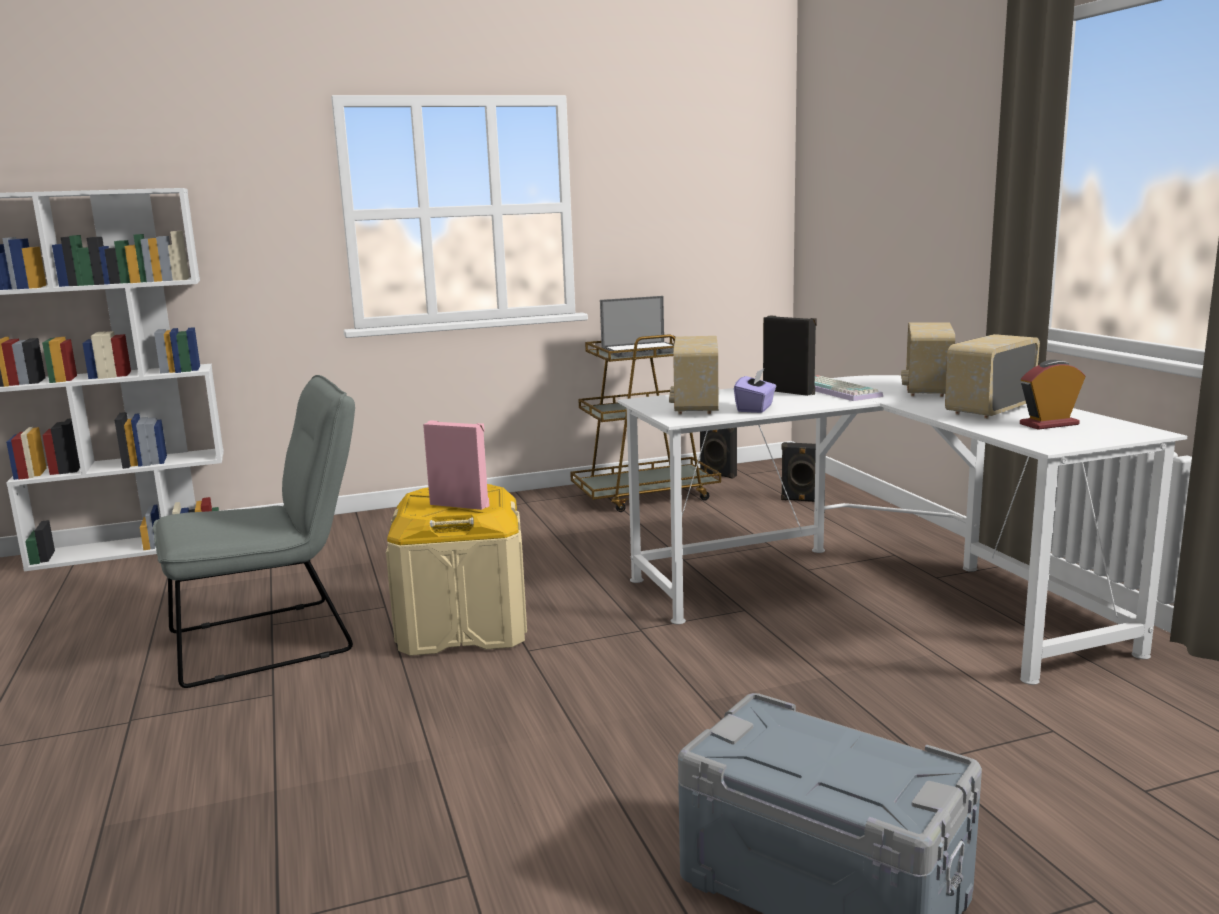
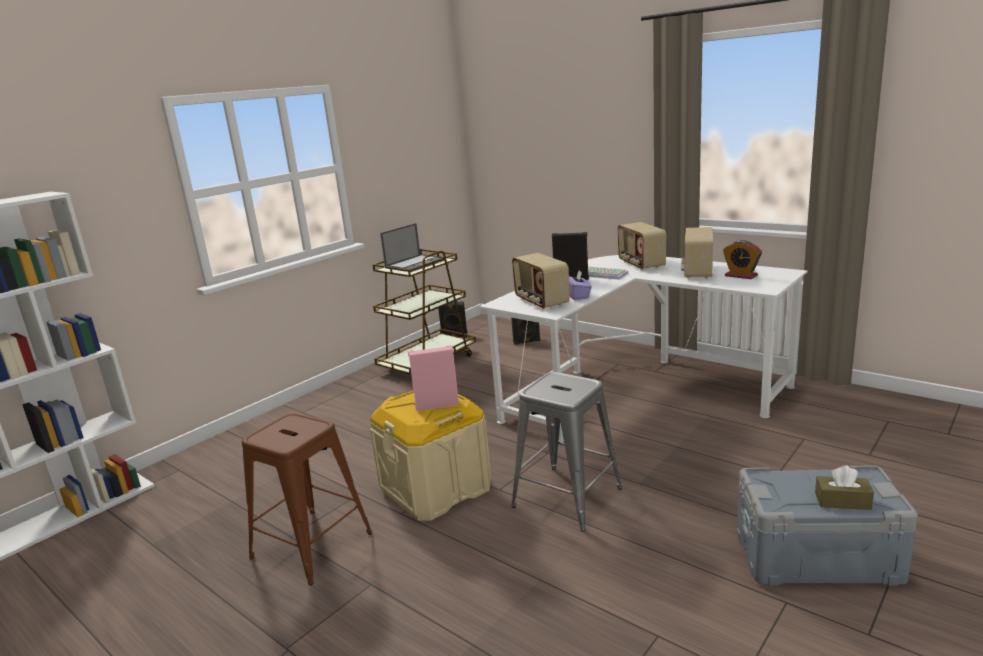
camera: 30 degrees left, 5 degrees up
(275, 639) = (311, 546): grey chair -> brown stool
(592, 685) = (568, 497): none -> grey stool
(834, 783) = (842, 501): none -> brown tissue box
(1049, 424) = (741, 276): alarm clock -> alarm clock turned 90 degrees counterclockwise

